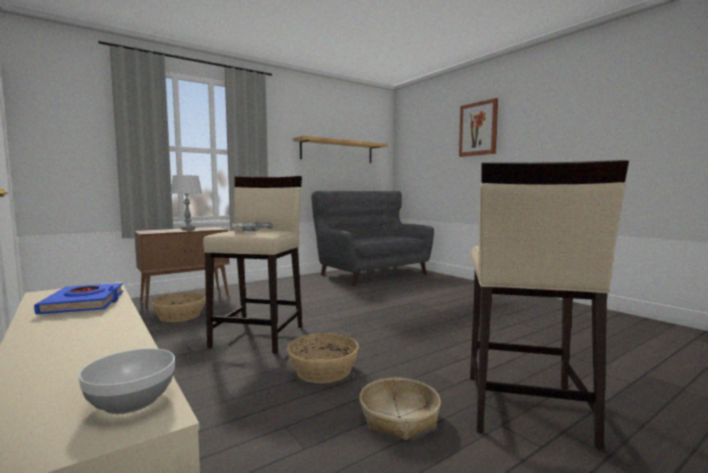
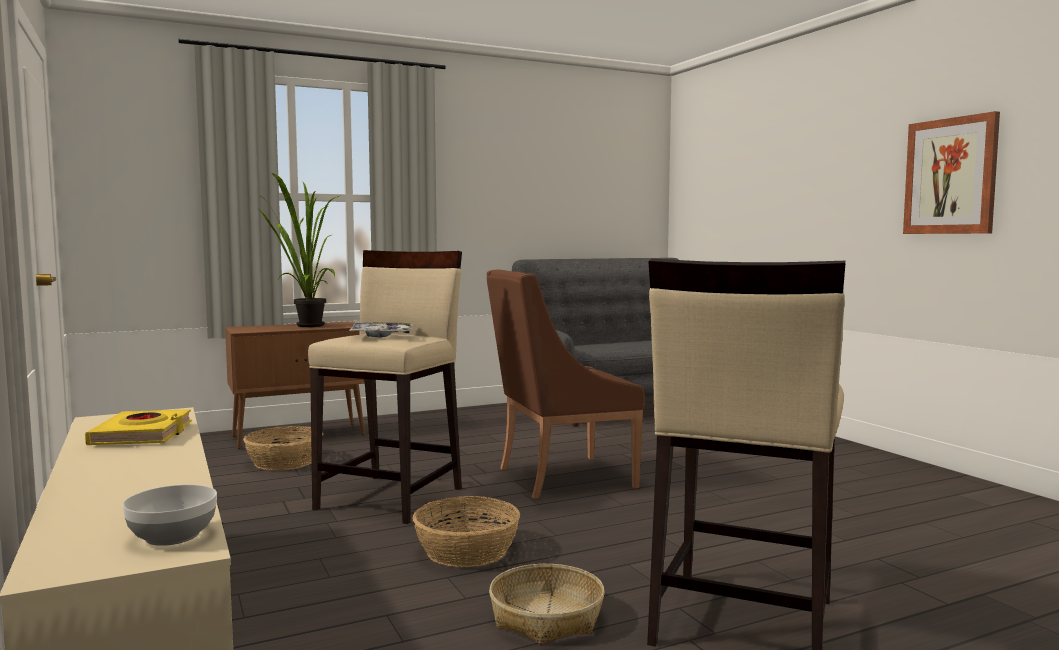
camera: 10 degrees right, 0 degrees up
(84, 303) = (143, 435): blue book -> yellow book
(188, 229) = (304, 326): grey table lamp -> potted plant
(337, 151) = (562, 190): shelf -> none
(360, 316) = (561, 477): none -> brown armchair
(478, 129) = (807, 151): picture -> picture (950, 176)

